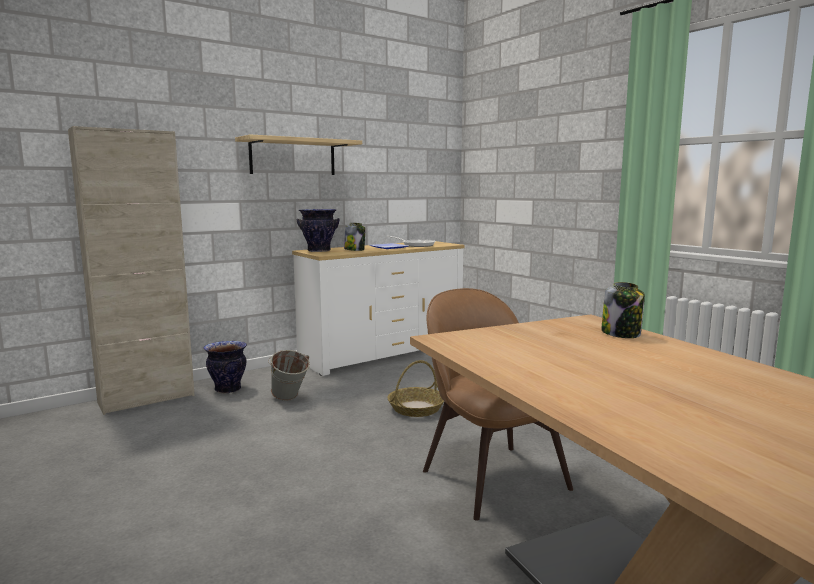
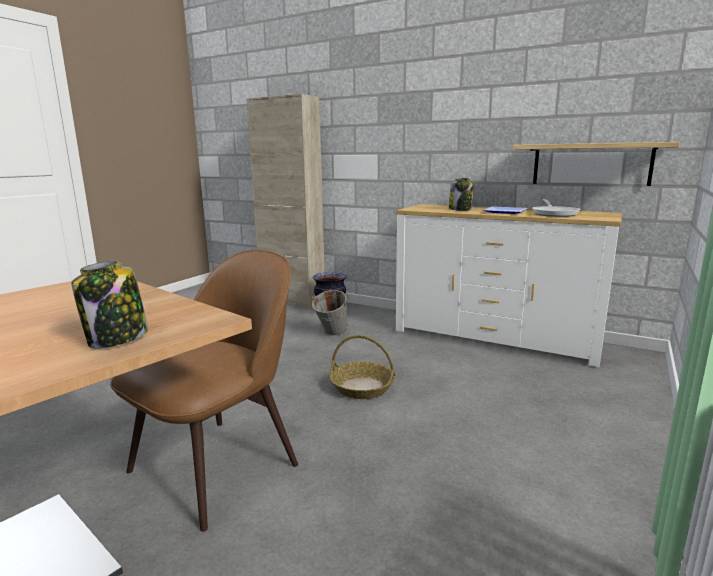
camera: 65 degrees right, 5 degrees up
(293, 157) = (429, 106): shelf -> shelf (591, 164)
(319, 251) = (430, 206): vase -> none

